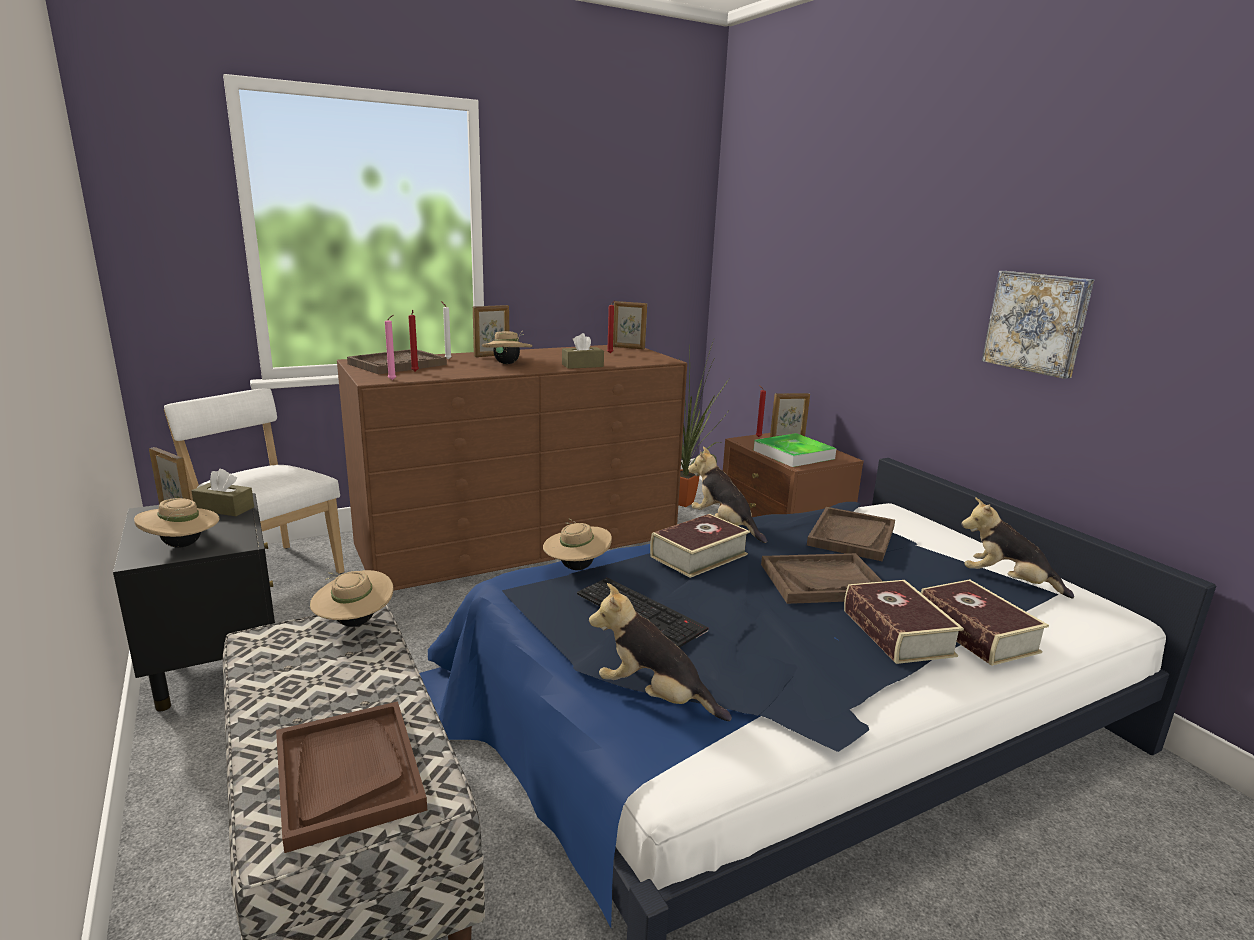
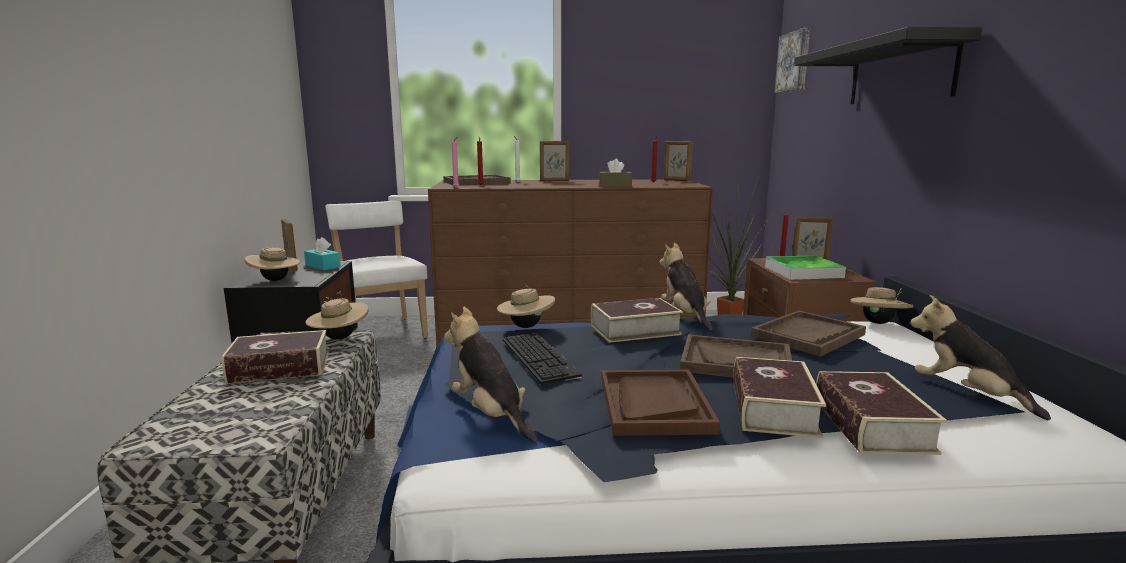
camera: 25 degrees right, 5 degrees down
(224, 508) = (323, 266): brown tissue box -> turquoise tissue box
(328, 687) = (280, 368): none -> book
(348, 774) = (230, 415): brown tray -> brown tray (654, 404)
(507, 363) = (557, 184): beige hat -> beige hat (878, 323)
(885, 256) = (900, 73): none -> black shelf
(1037, 322) = (1038, 110): picture -> picture (794, 62)

